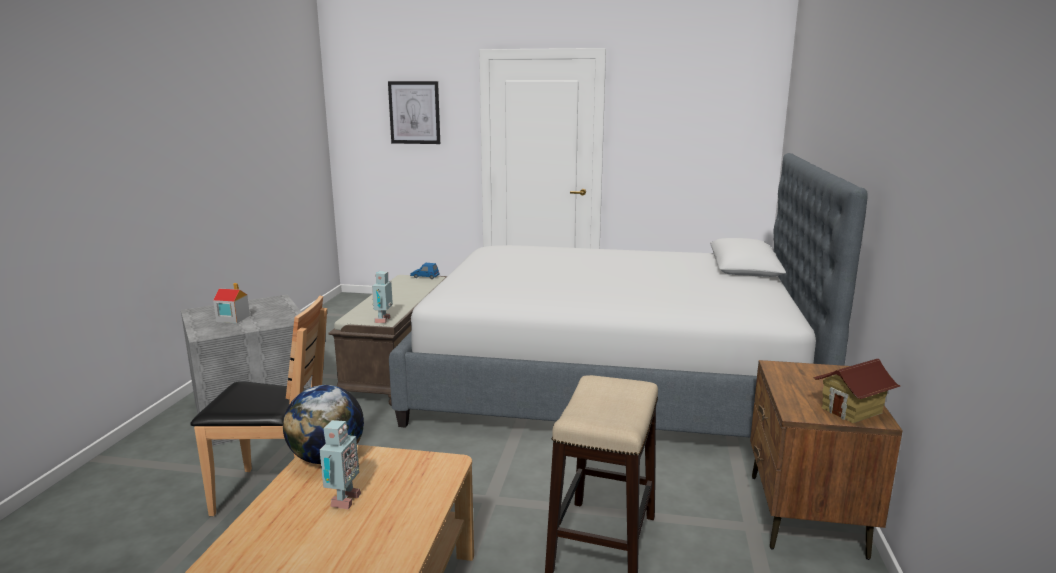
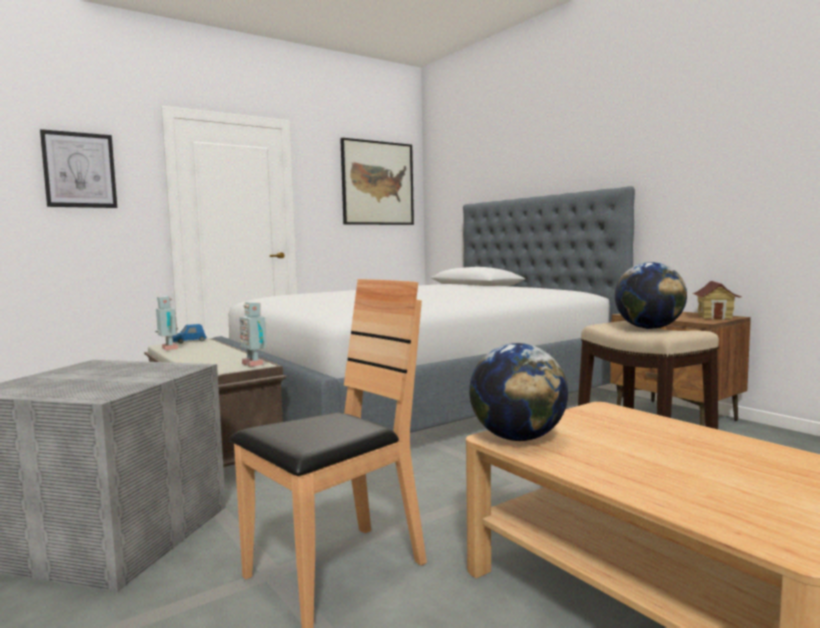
camera: 45 degrees left, 10 degrees down
(232, 318) = (90, 381): toy house -> none
(342, 501) = (625, 448): toy robot -> toy robot (168, 349)
(613, 402) = (649, 328): none -> globe
(713, 112) = (377, 183): none -> picture

